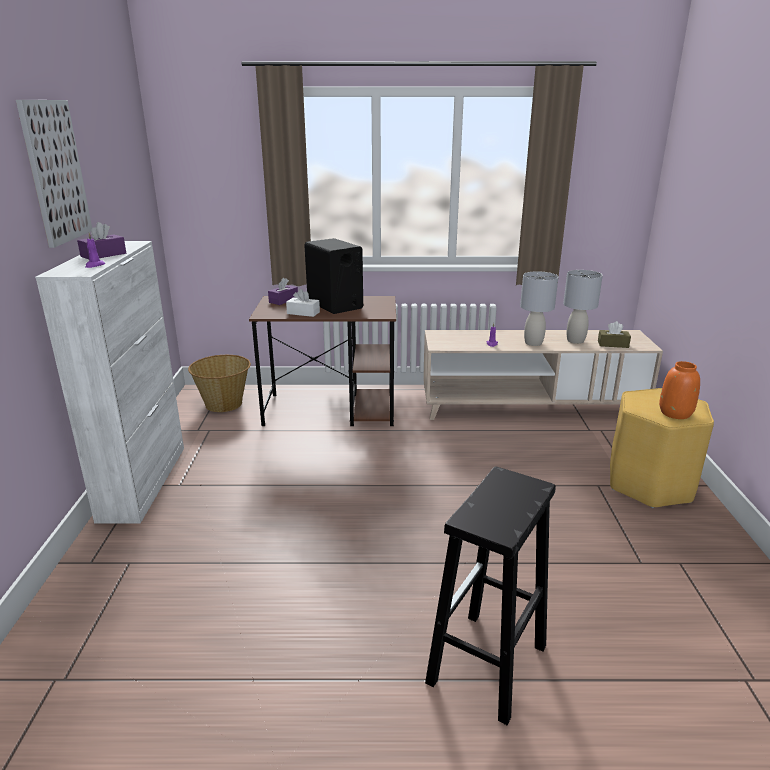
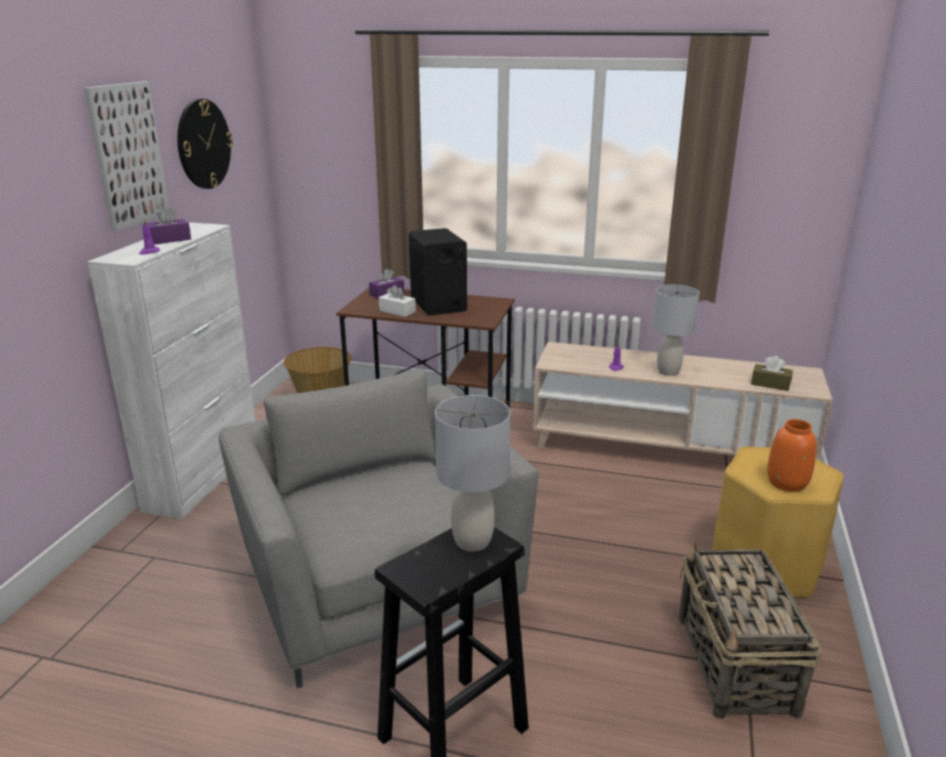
camera: 15 degrees right, 0 degrees up
(110, 167) = (203, 144): none -> wall clock
(358, 553) = (379, 588): none -> grey armchair
(575, 340) = (724, 374): grey table lamp -> grey table lamp (473, 541)
(671, 562) = (736, 665): none -> basket

